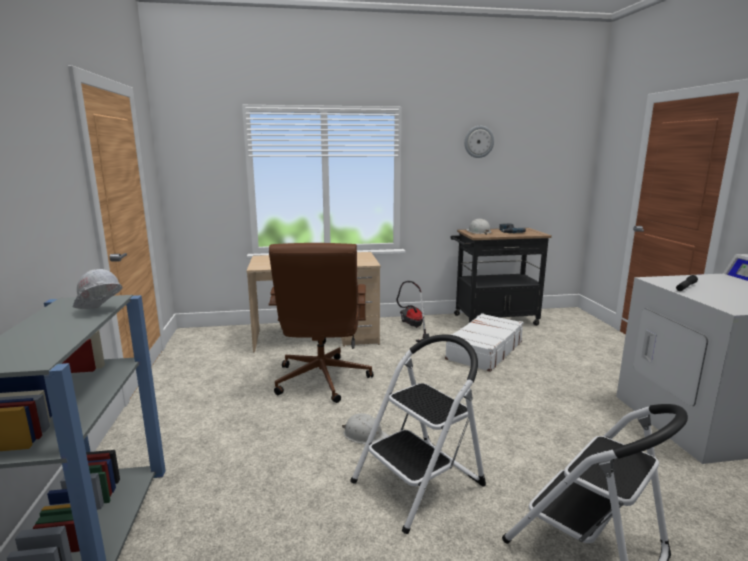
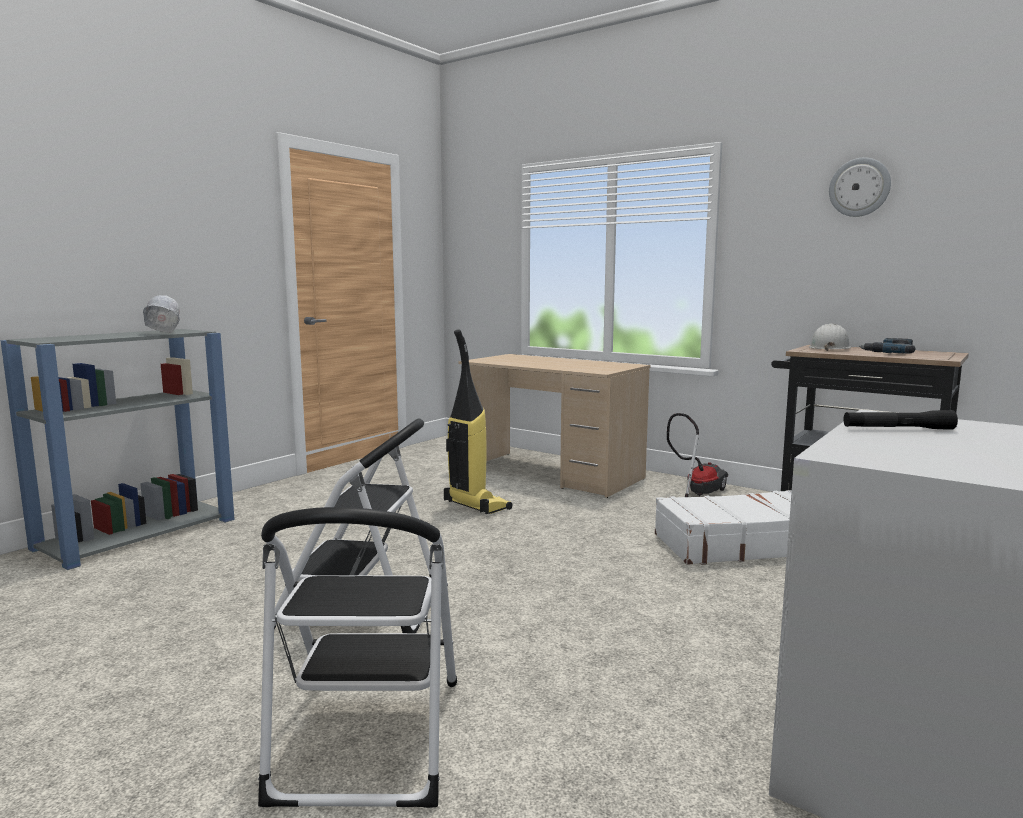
camera: 45 degrees right, 5 degrees down
(322, 378) = (475, 505): brown office chair -> vacuum cleaner
(365, 435) = (405, 558): white hard hat -> none

